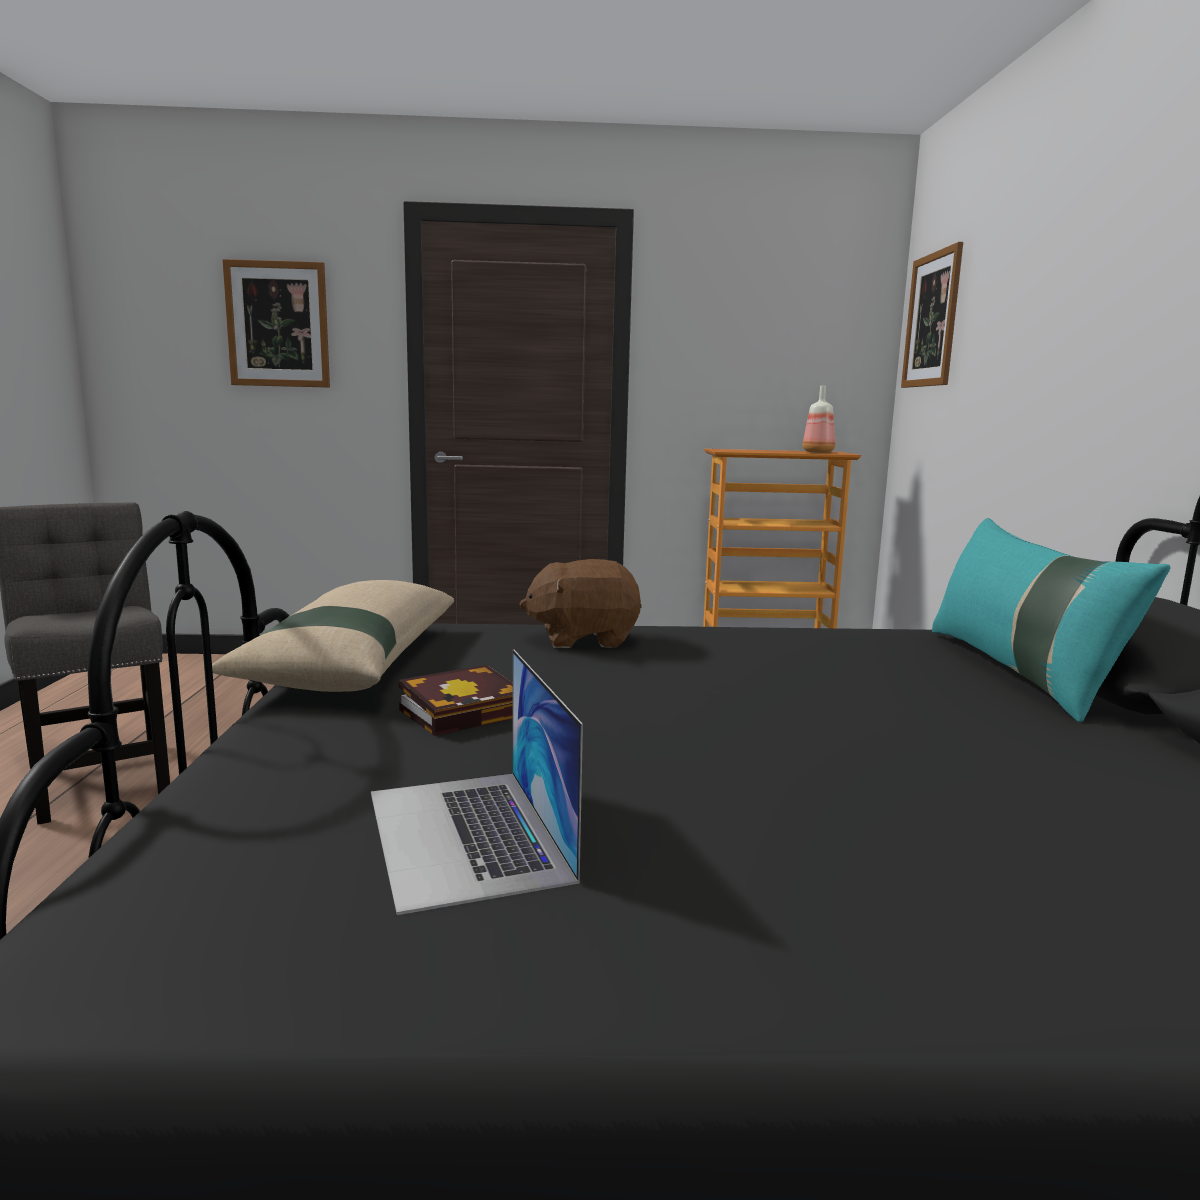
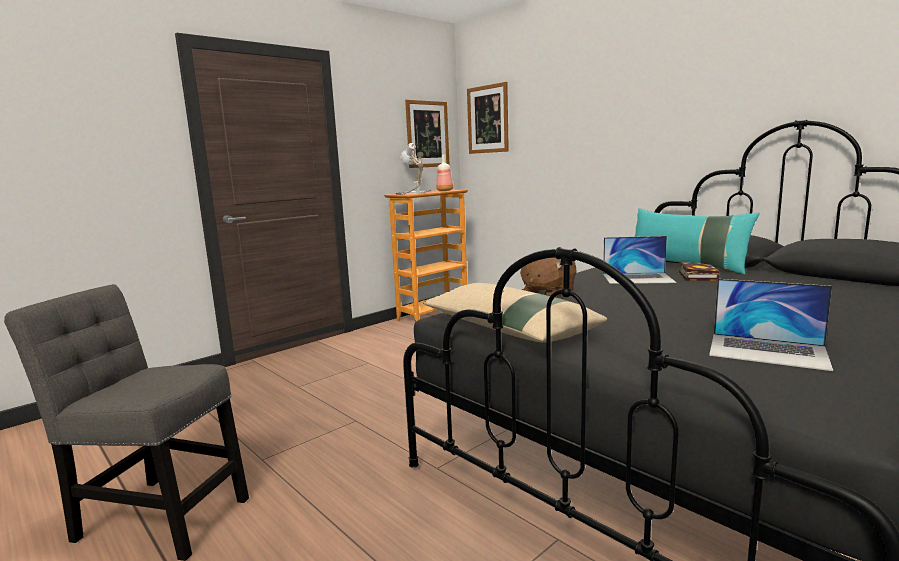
camera: 40 degrees left, 0 degrees up
(278, 324) = (76, 126): picture -> picture (427, 134)
(466, 711) = (623, 326): book -> book (696, 276)
(746, 450) = (411, 193): none -> table lamp
(816, 662) = (638, 278): none -> laptop

